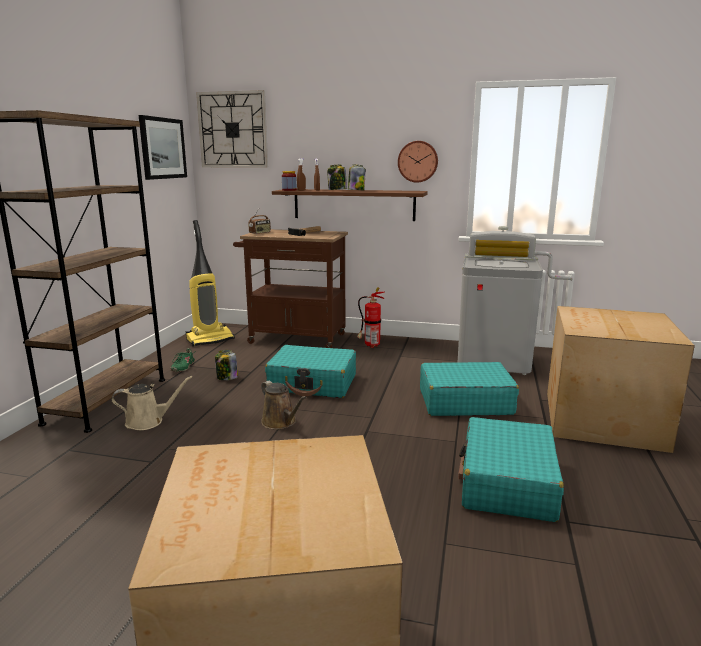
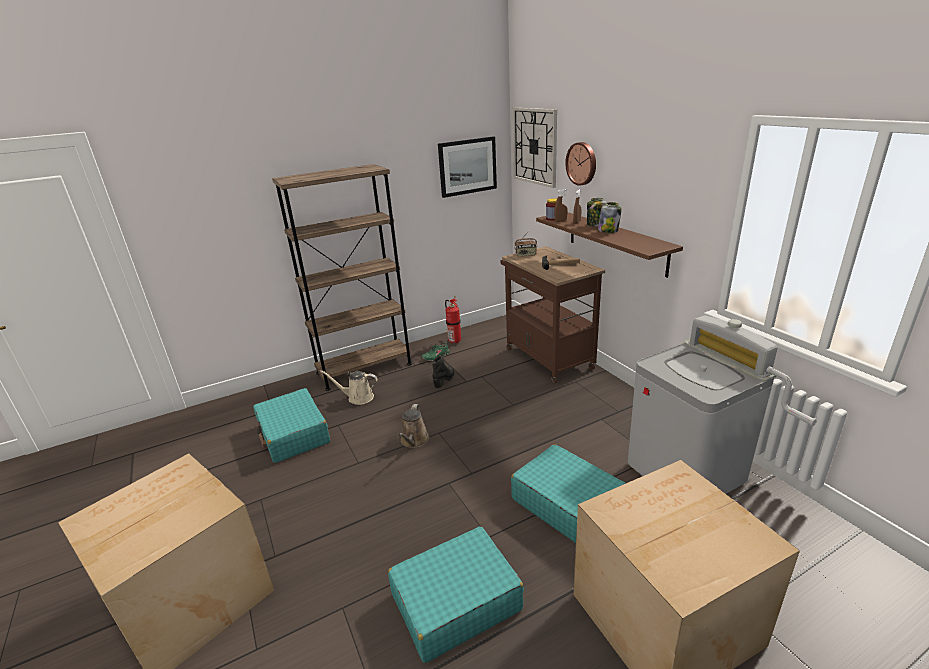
camera: 50 degrees right, 10 degrees up
(148, 421) = (358, 398): beige watering can -> beige watering can turned 150 degrees clockwise
(210, 339) = (489, 334): vacuum cleaner -> none
(227, 378) = (444, 380): jar -> black boot
(313, 383) = (487, 414): turquoise suitcase -> turquoise suitcase (293, 434)
(370, 346) = (595, 393): fire extinguisher -> fire extinguisher (453, 341)
(418, 161) = (677, 209): wall clock -> wall clock (582, 163)

